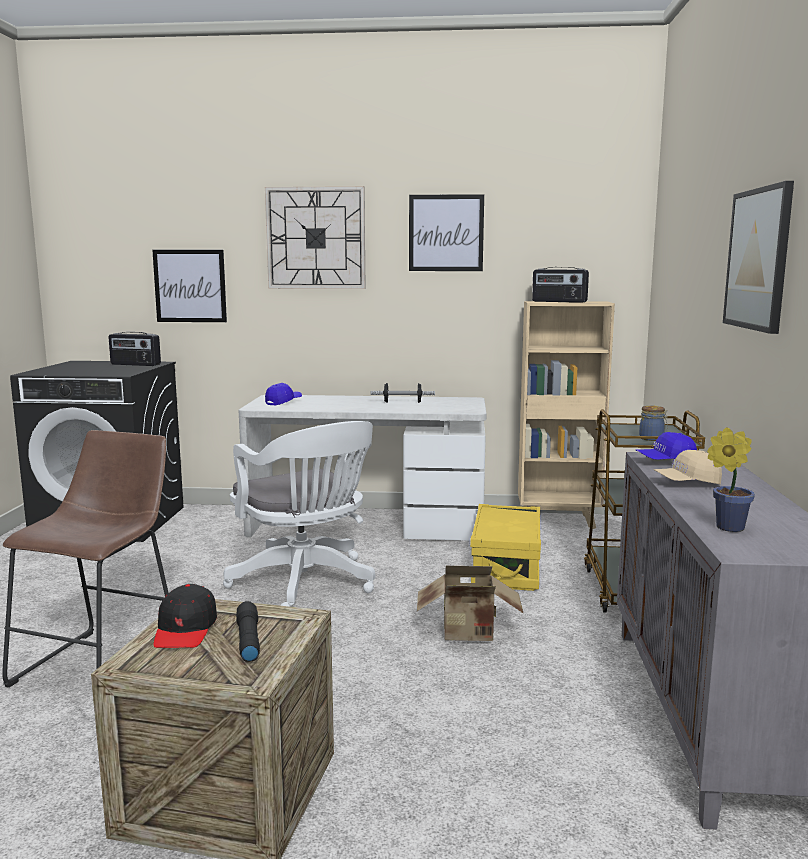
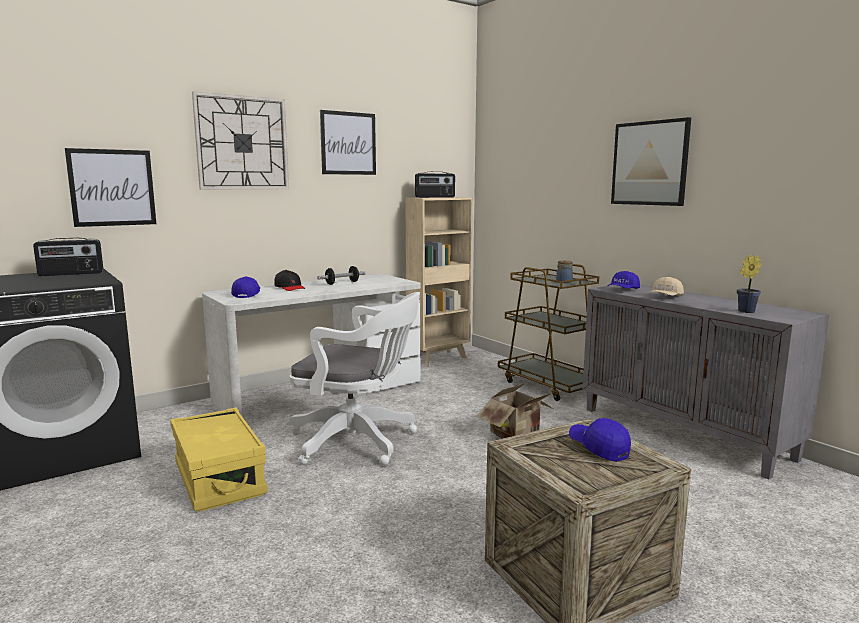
camera: 40 degrees left, 0 degrees up
(103, 662) = (315, 552): brown stool -> none
(185, 629) = (550, 458): black cap -> black cap (290, 287)
(247, 640) = (598, 448): black flashlight -> blue cap
(506, 568) = (463, 393): yellow storage box -> yellow storage box (219, 479)

